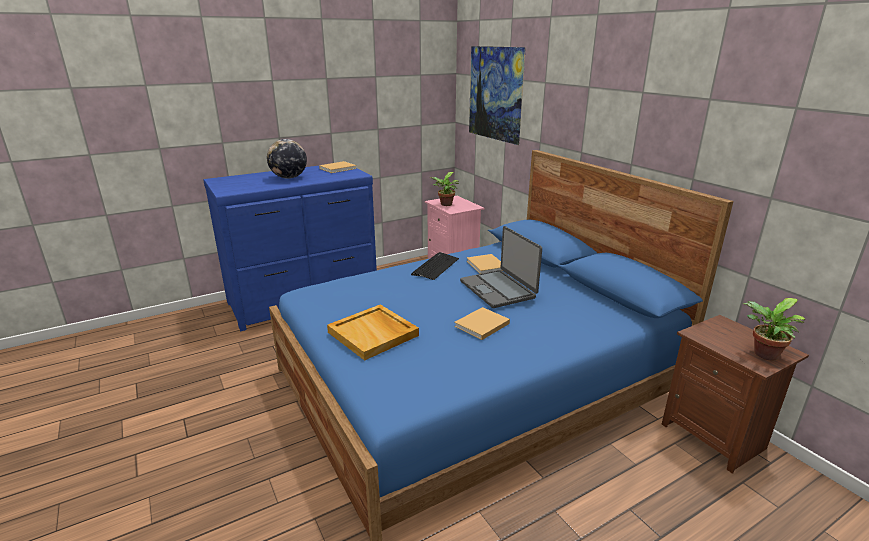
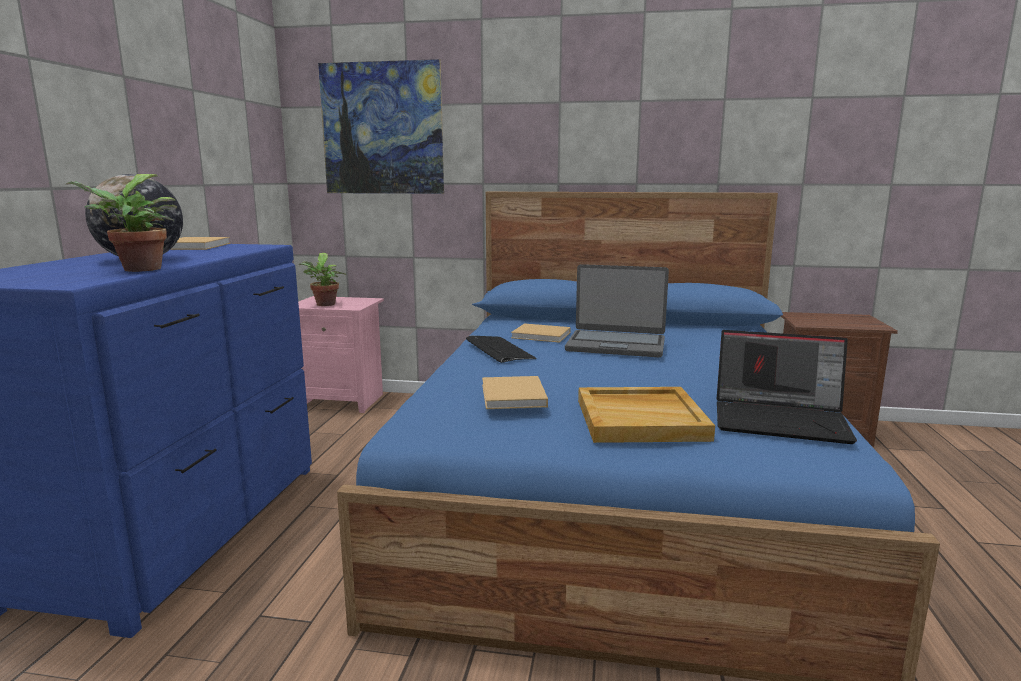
camera: 50 degrees left, 10 degrees down
(426, 372) = (782, 420): none -> laptop
(481, 325) = (692, 372): beige book -> beige book (513, 396)
(763, 355) = (861, 321): potted plant -> potted plant (138, 270)

